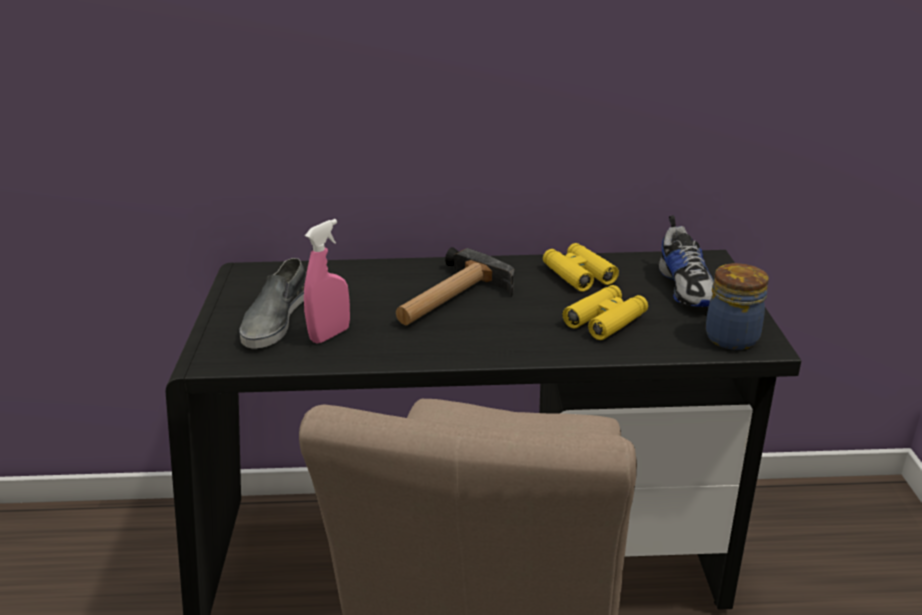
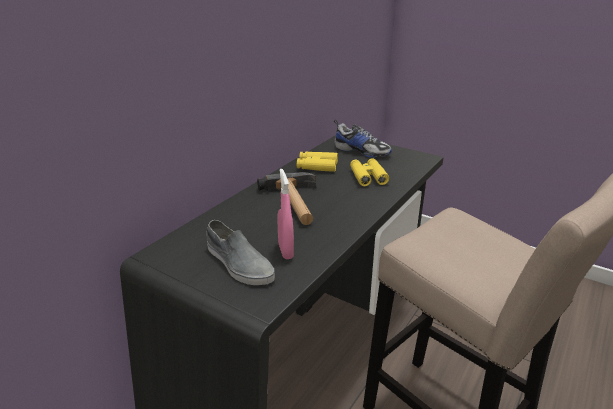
camera: 55 degrees left, 0 degrees up
(732, 336) = (413, 160): jar -> none

